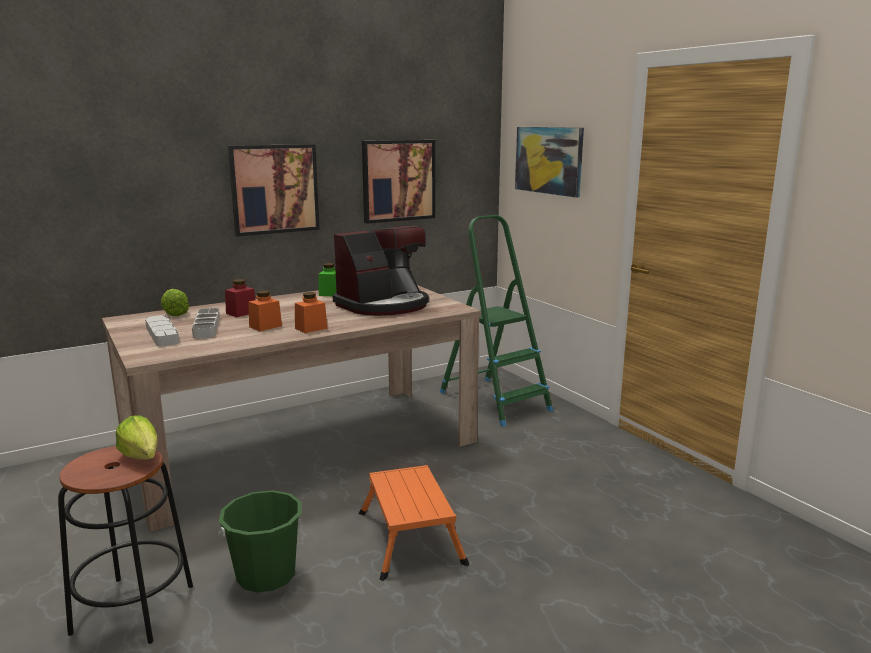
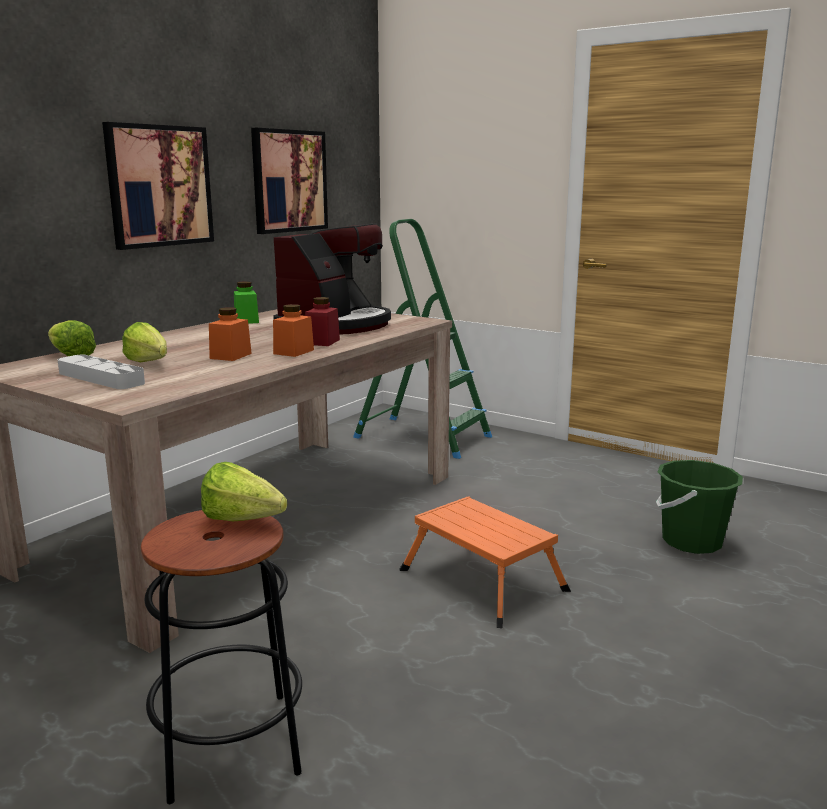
camera: 25 degrees left, 0 degrees up
(207, 327) = (150, 364): grey tray -> lettuce
(241, 313) = (168, 347): red jar -> red jar (322, 342)
(266, 575) = (363, 658): green bucket -> green bucket (691, 541)
(549, 160) = (456, 156): picture -> none

